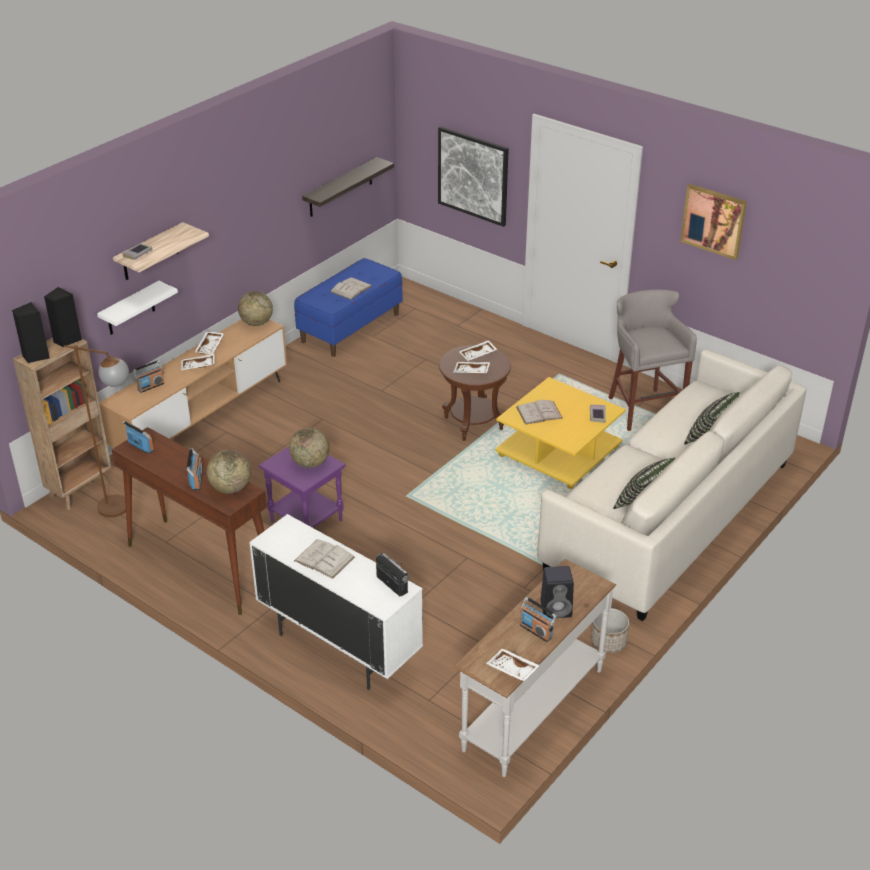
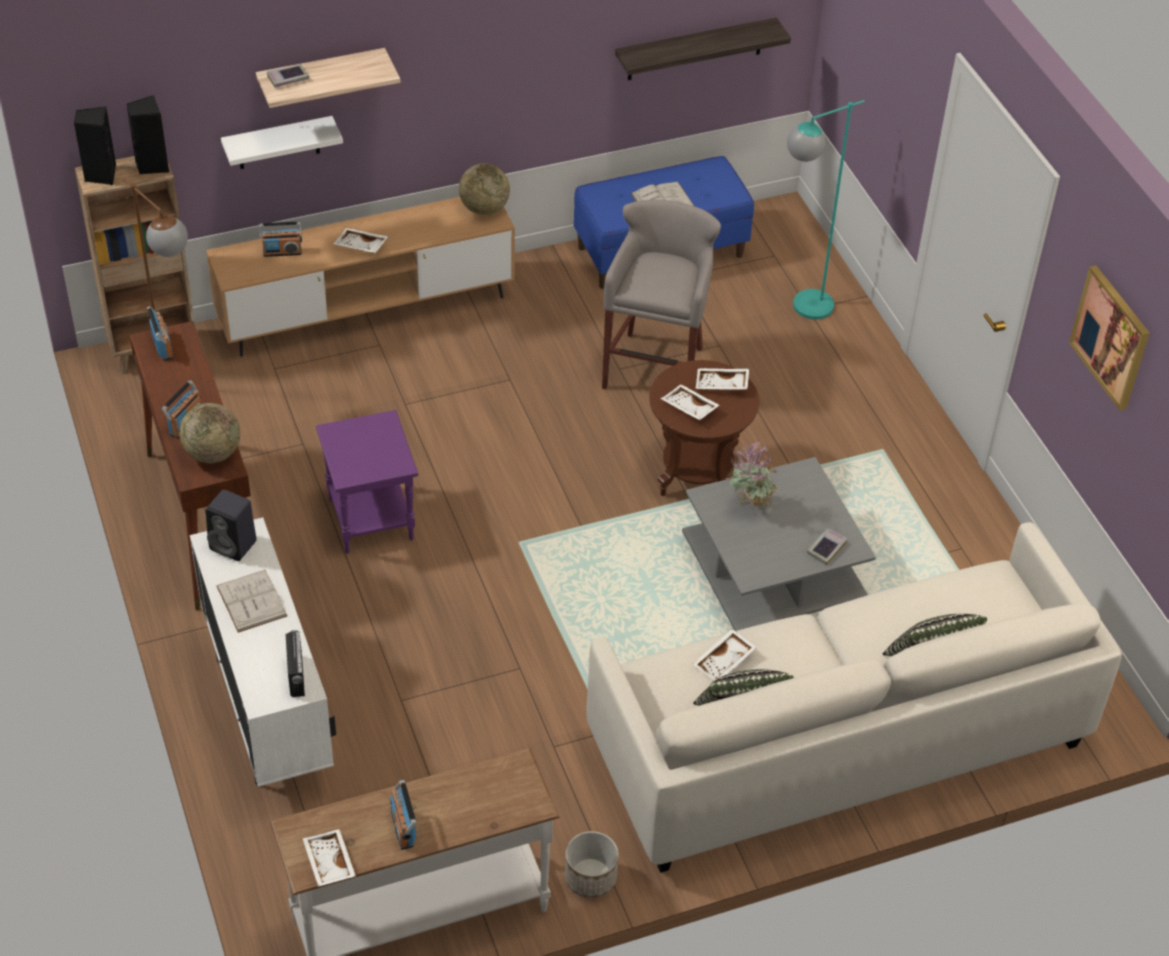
camera: 30 degrees right, 10 degrees up
(210, 347) = (399, 222): white tray -> white tray (725, 662)
(310, 463) = (377, 452): globe -> none
(454, 327) = (800, 310): none -> turquoise floor lamp
(473, 175) = (886, 101): picture -> none
(539, 412) = (750, 507): white book -> potted plant
(557, 609) = (454, 812): black speaker -> black speaker (234, 545)
(558, 453) = (771, 573): yellow coffee table -> grey coffee table
(643, 408) = (952, 559): grey stool -> grey stool (656, 366)

